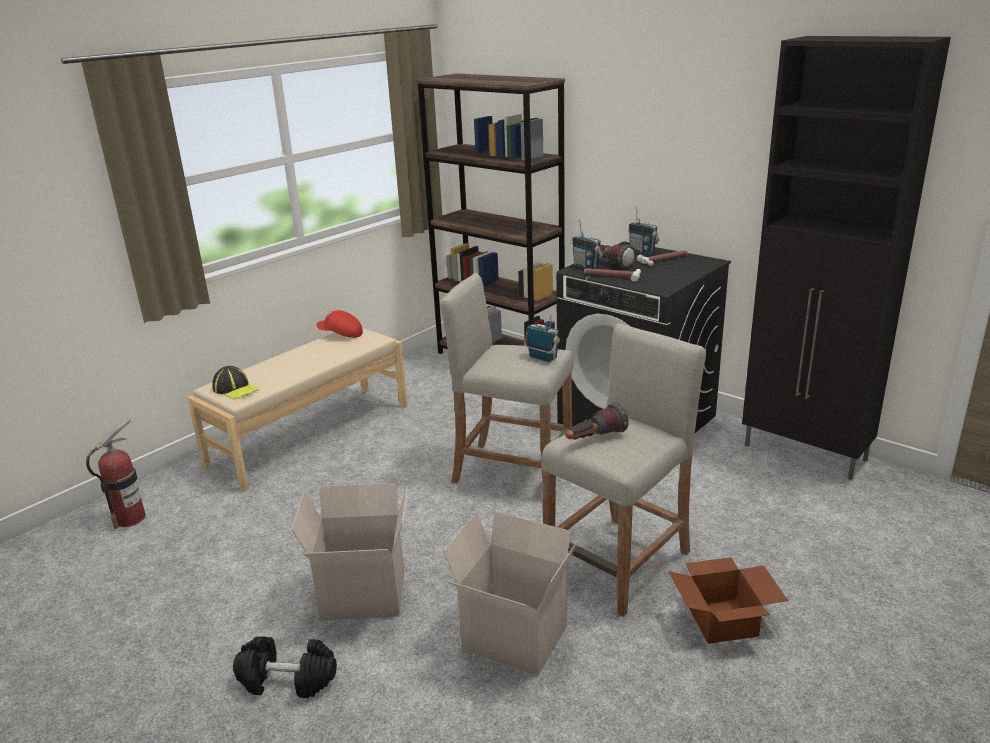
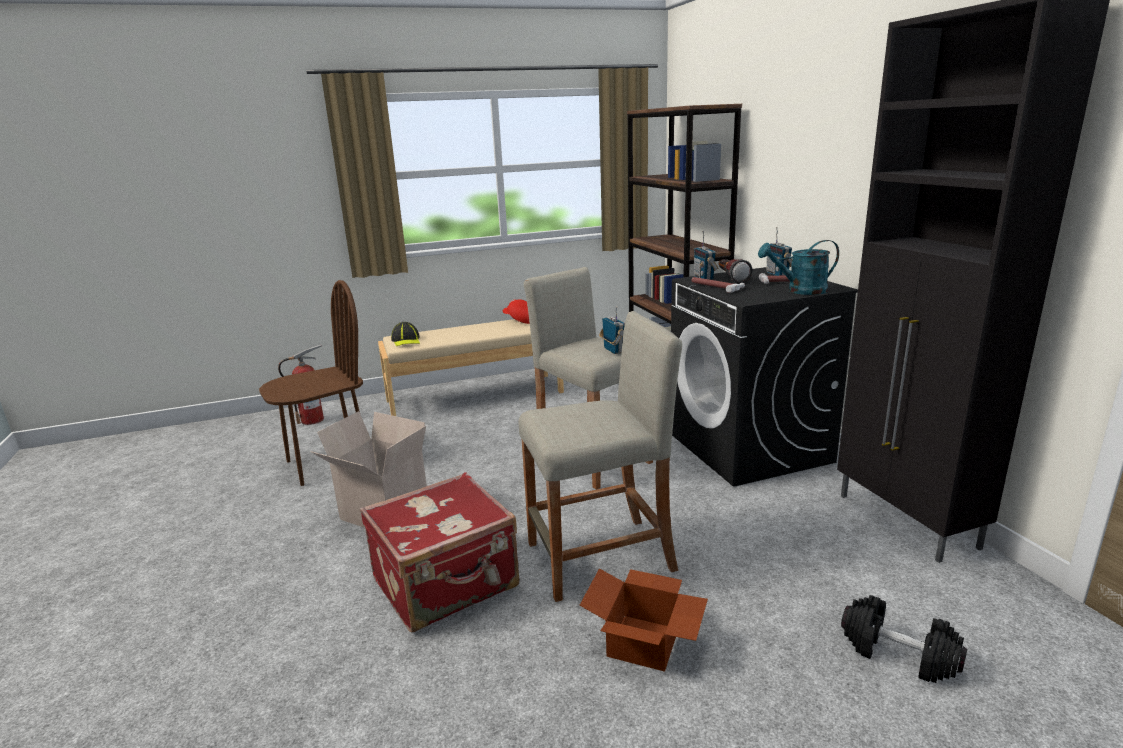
camera: 30 degrees right, 5 degrees down
(223, 563) = (328, 463): none -> brown chair
(287, 681) = (275, 551): black dumbbell -> black dumbbell (898, 654)
(512, 640) = (447, 584): cardboard box -> red suitcase
(594, 439) = (563, 414): flashlight -> none
(688, 270) = (800, 291): none -> turquoise watering can

